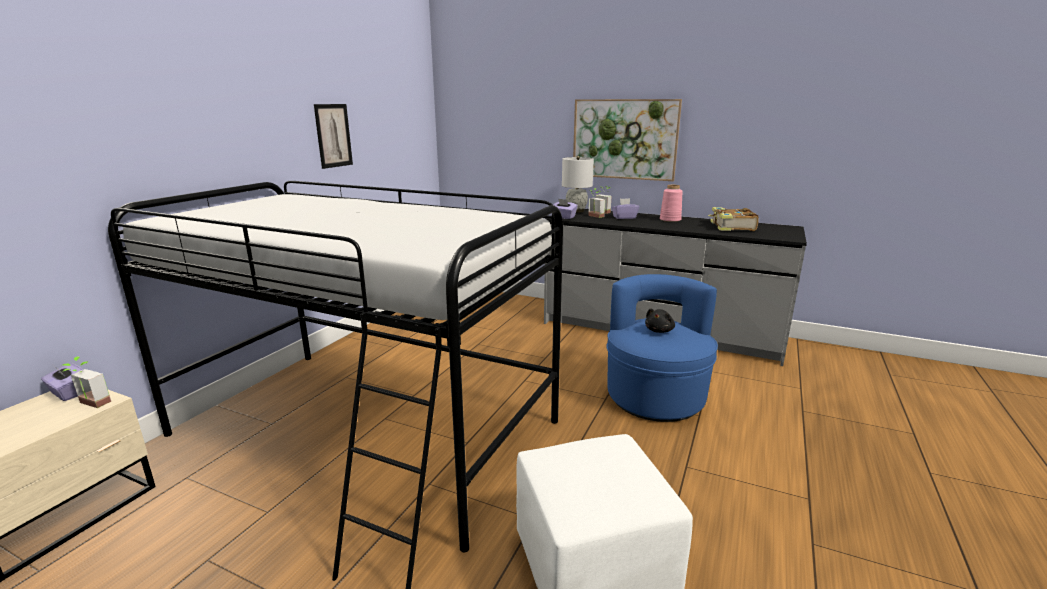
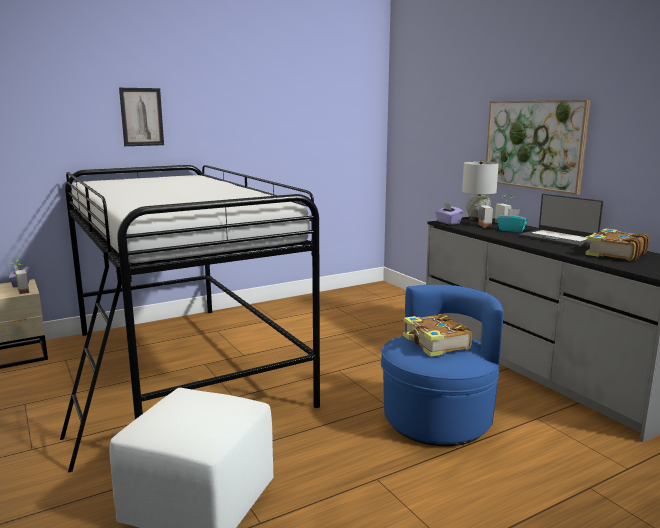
camera: 35 degrees right, 5 degrees down
(333, 135) = (261, 132): picture -> picture (142, 117)
(624, 217) = (511, 230): purple tissue box -> turquoise tissue box
(659, 330) = (435, 344): black plush toy -> book
(670, 220) = (558, 238): pink vase -> laptop

